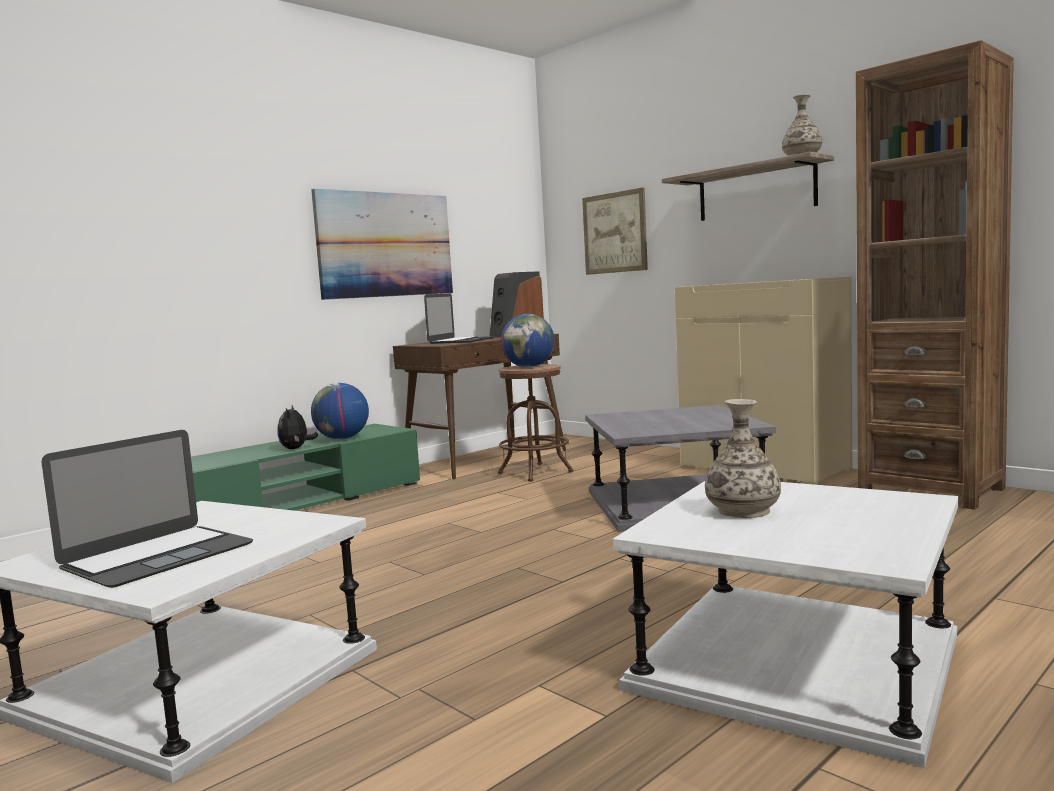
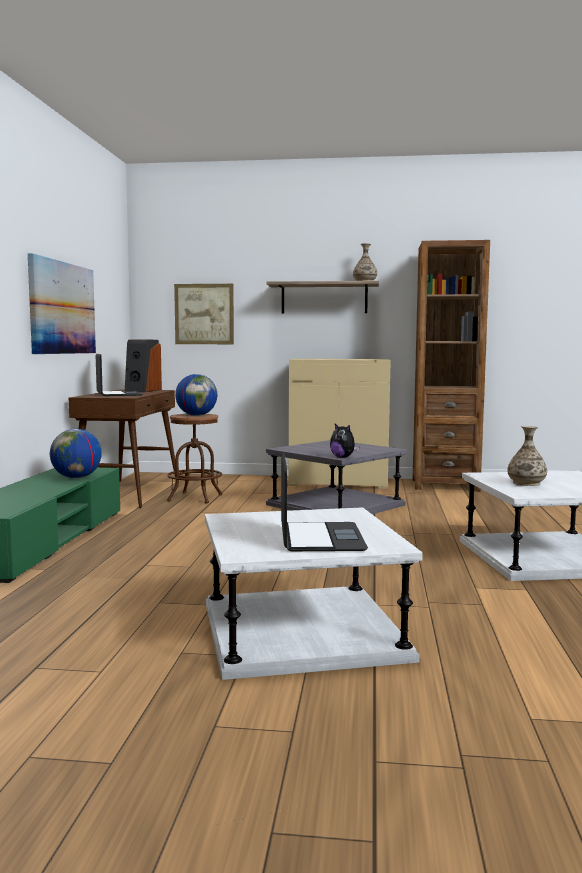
camera: 40 degrees left, 0 degrees up
(296, 448) = (61, 487): plush toy -> plush toy (343, 457)

